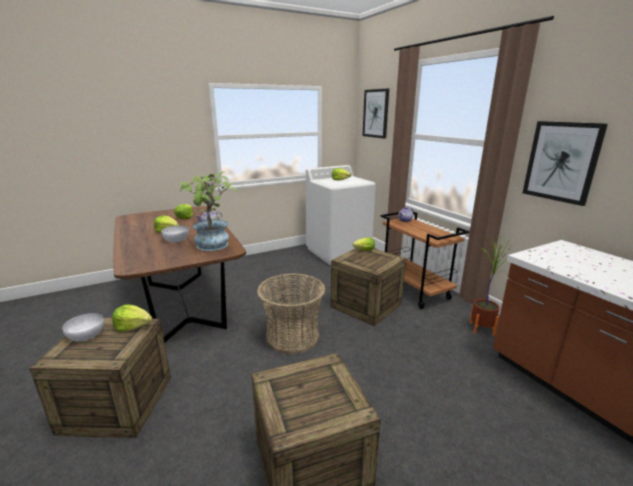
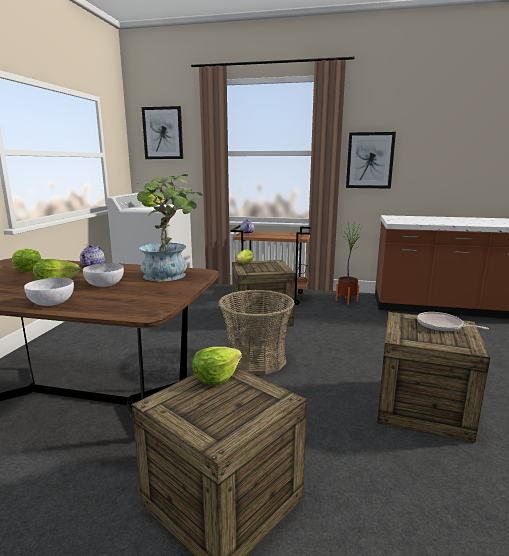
camera: 50 degrees left, 5 degrees down
(87, 335) = (190, 409): white bowl -> white bowl (51, 302)
(333, 397) = (442, 326): none -> frying pan

